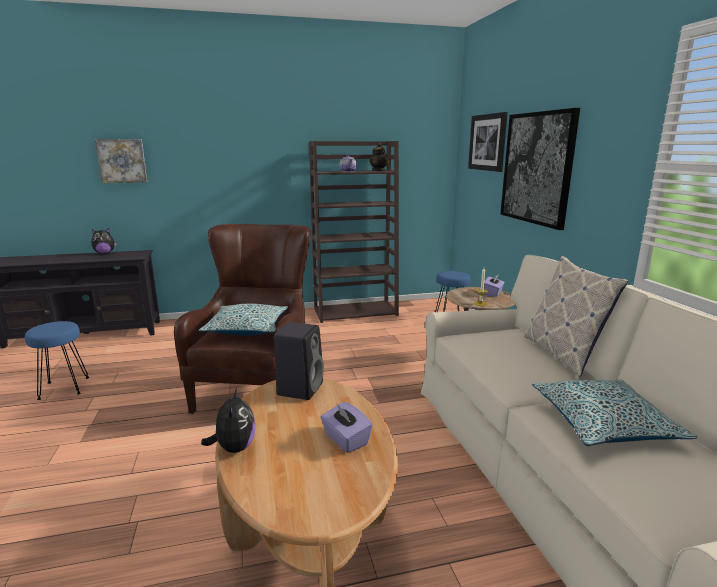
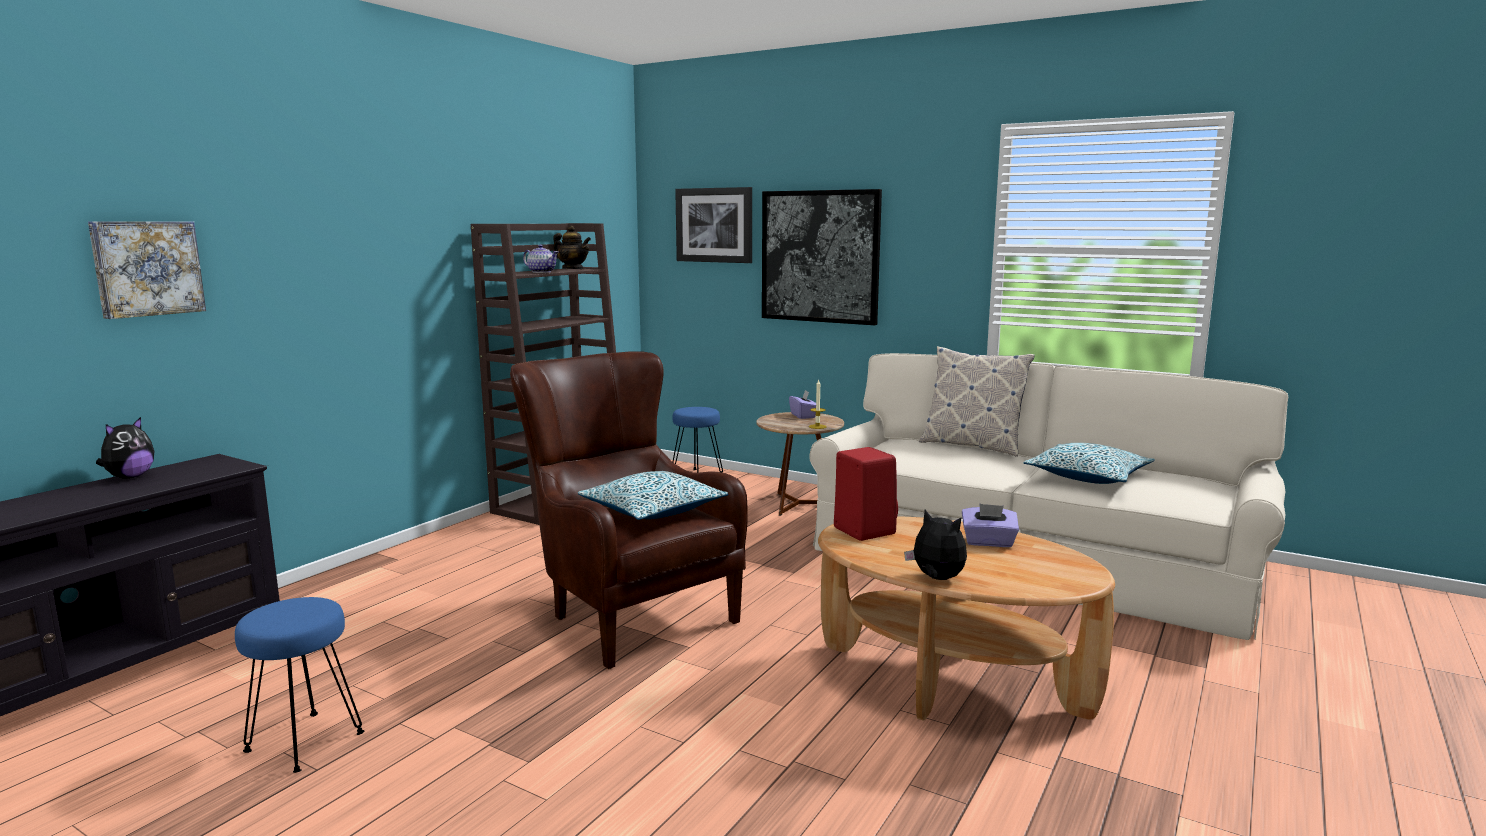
camera: 45 degrees left, 5 degrees down
(300, 388) = (862, 530): black speaker -> red speaker

